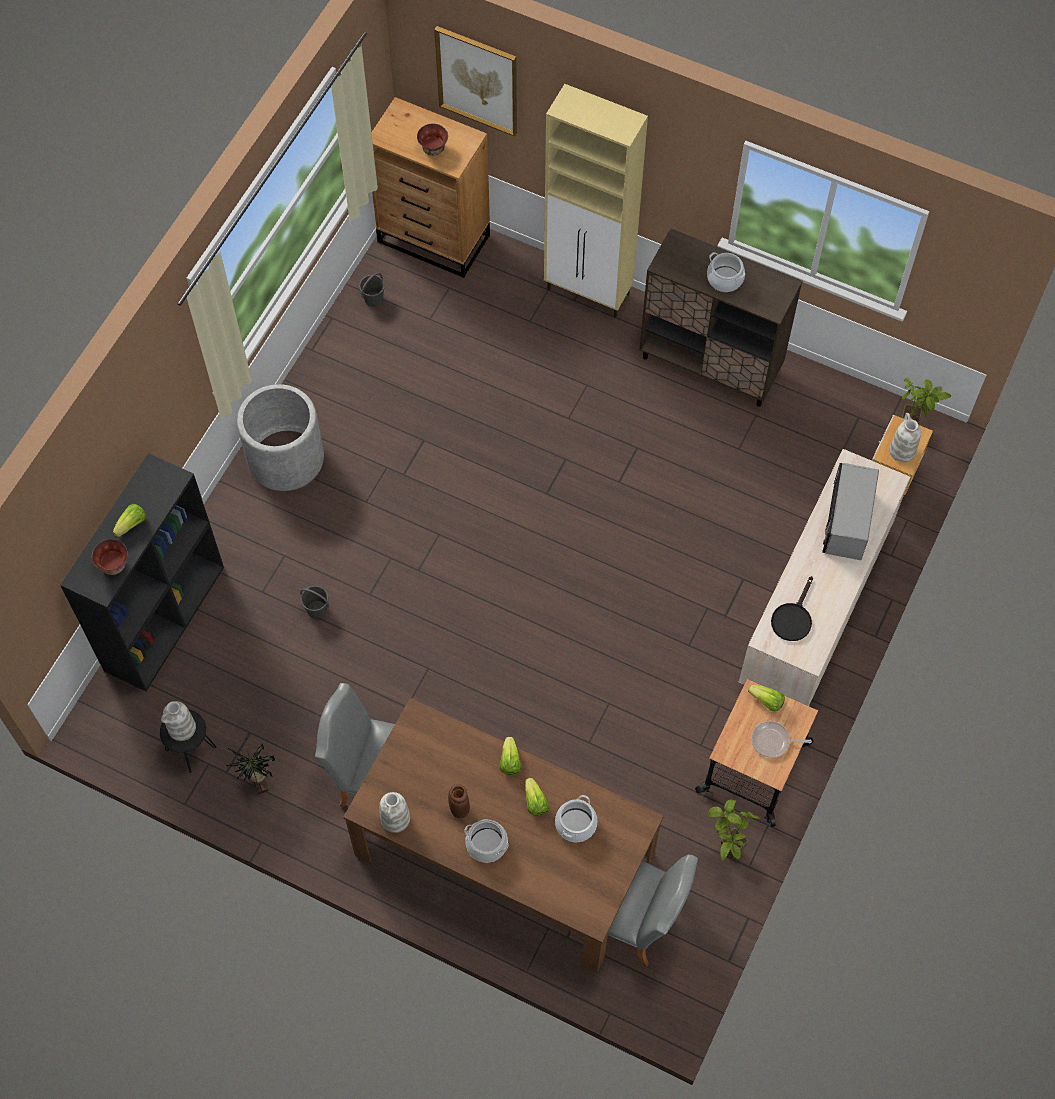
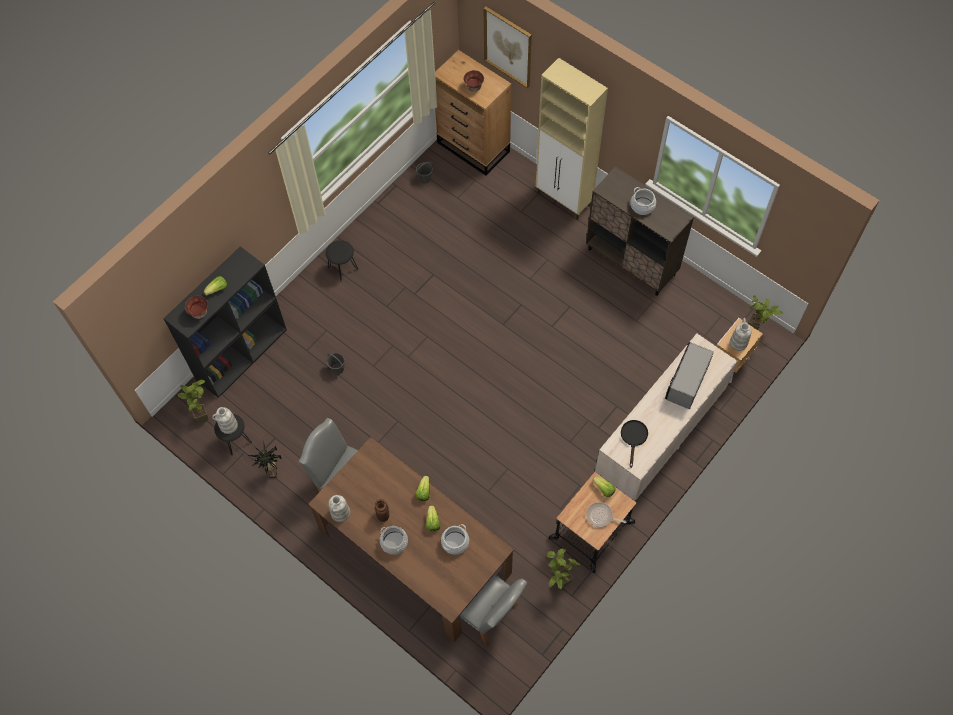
camera: 15 degrees right, 0 degrees up
(129, 720) = (203, 414): none -> potted plant
(286, 458) = (343, 269): grey planter -> black stool
(793, 618) = (634, 438): black frying pan -> black frying pan turned 150 degrees clockwise

